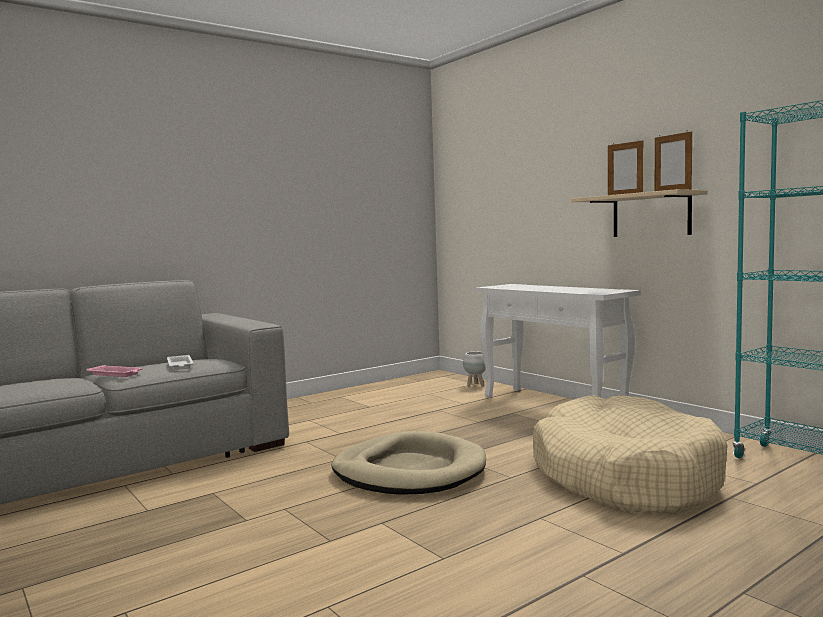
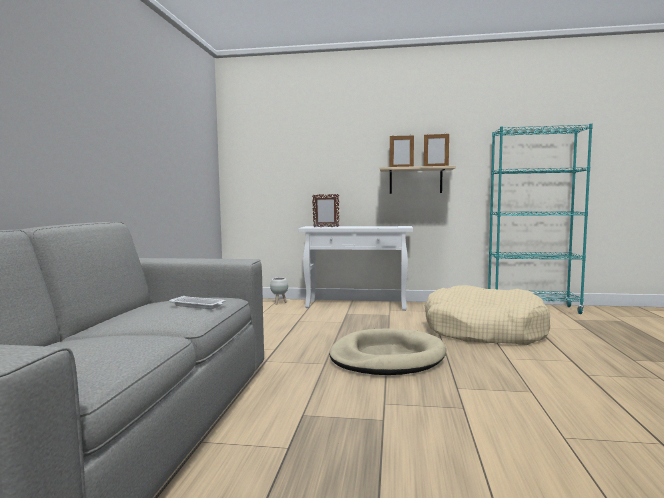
camera: 45 degrees left, 0 degrees up
(116, 374) = (161, 323): pink tray -> none
(514, 287) = (325, 227): none -> picture frame

